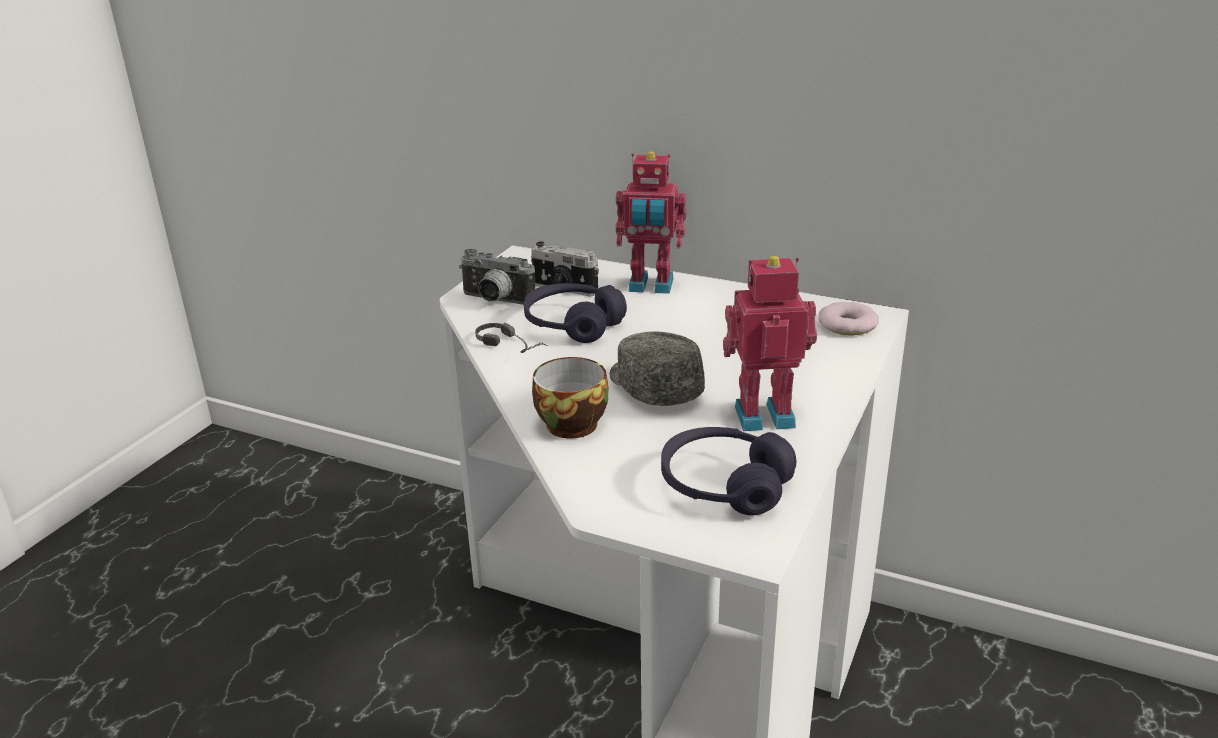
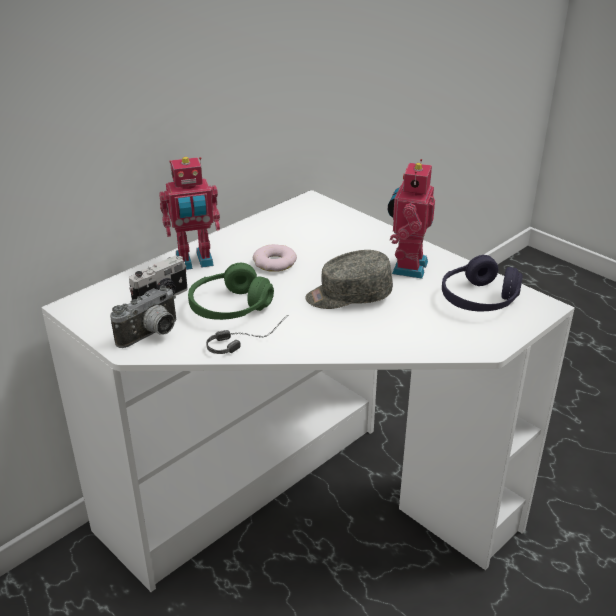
camera: 70 degrees left, 5 degrees up
(570, 422) = (376, 337): cup -> none
(573, 325) = (230, 307): purple headphones -> green headphones
(650, 286) = (195, 262): toy robot -> toy robot turned 45 degrees clockwise
(847, 325) = (316, 212): donut -> donut (275, 263)

